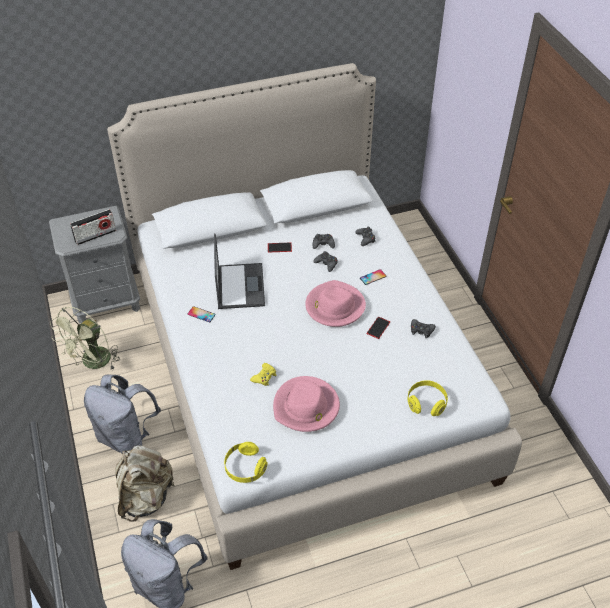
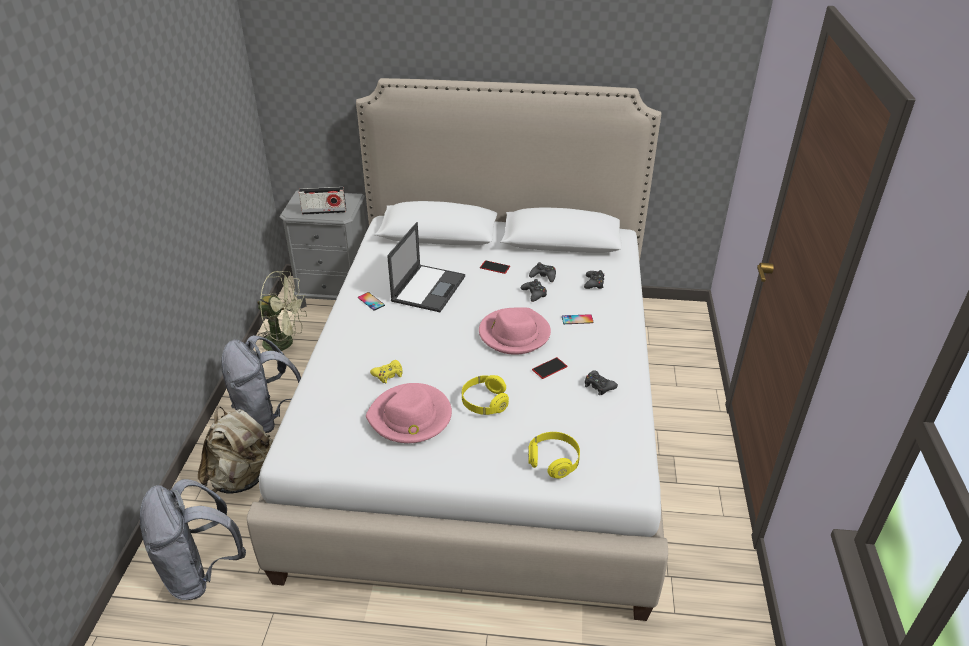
camera: 25 degrees right, 10 degrees down
(93, 363) = (285, 343): green fan -> green fan turned 135 degrees counterclockwise
(245, 468) = (300, 454): yellow headphones -> yellow headphones (484, 402)

